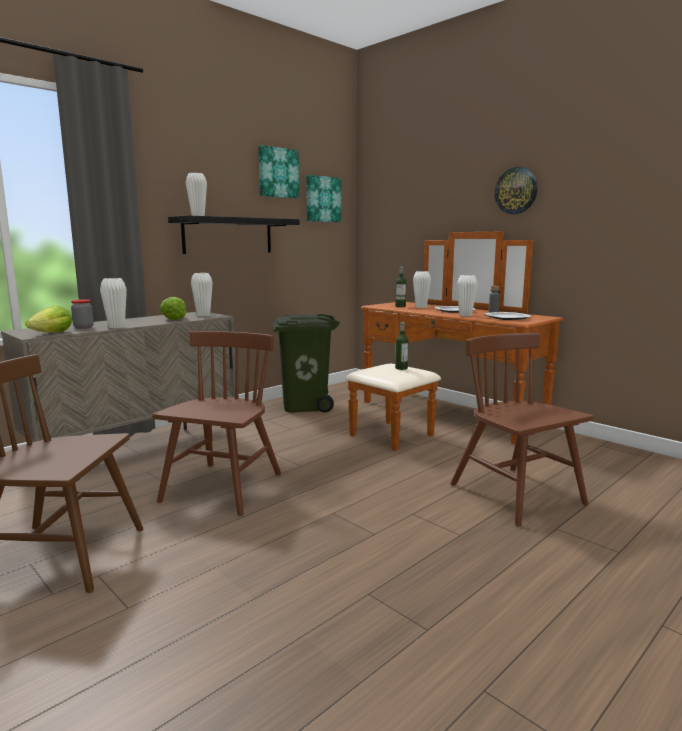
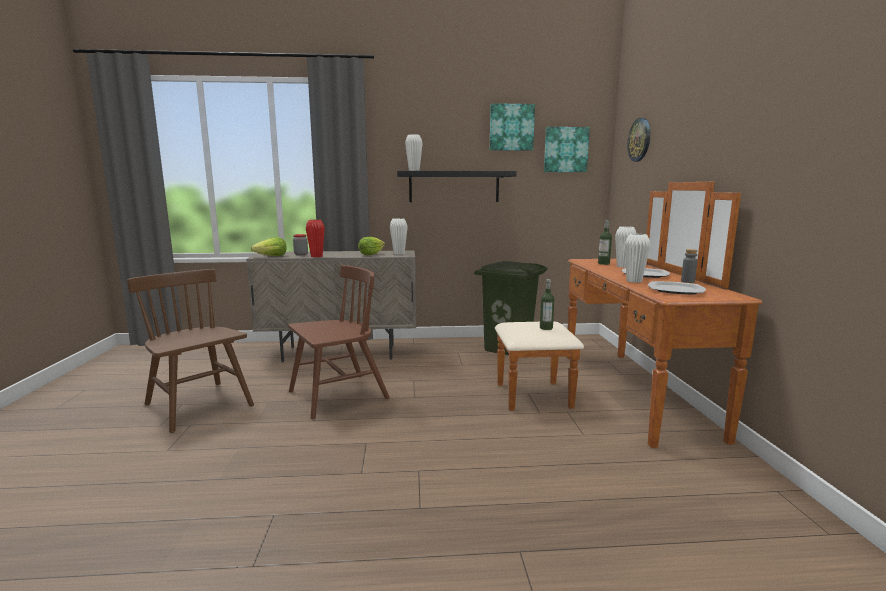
camera: 40 degrees right, 0 degrees up
(116, 327) = (316, 256): white vase -> red vase
(516, 191) = (734, 128): wall clock -> wall clock (639, 140)
(516, 495) = (546, 498): brown chair -> none

